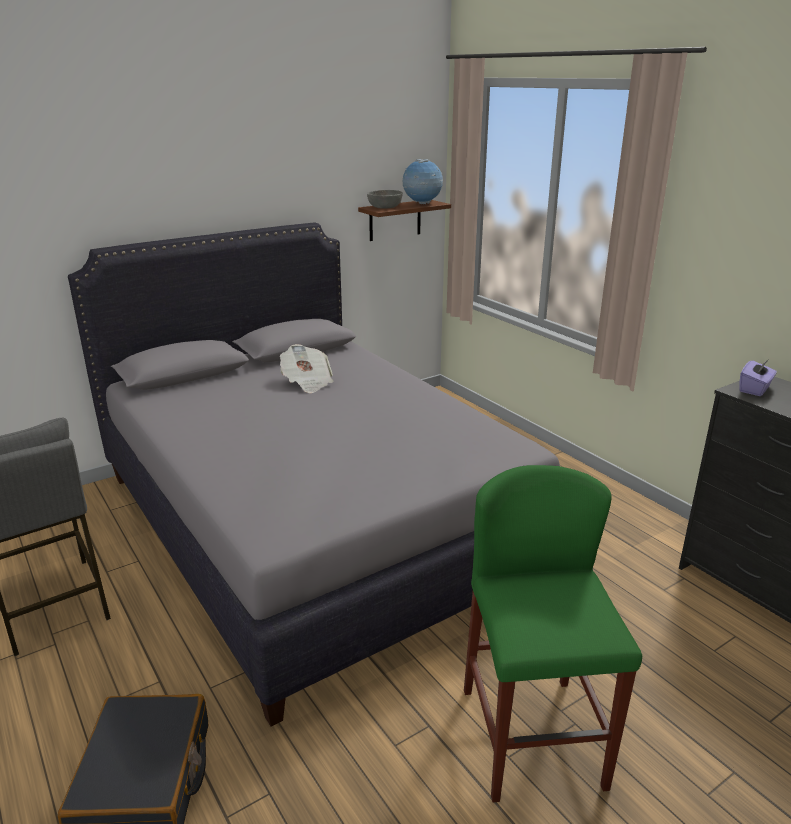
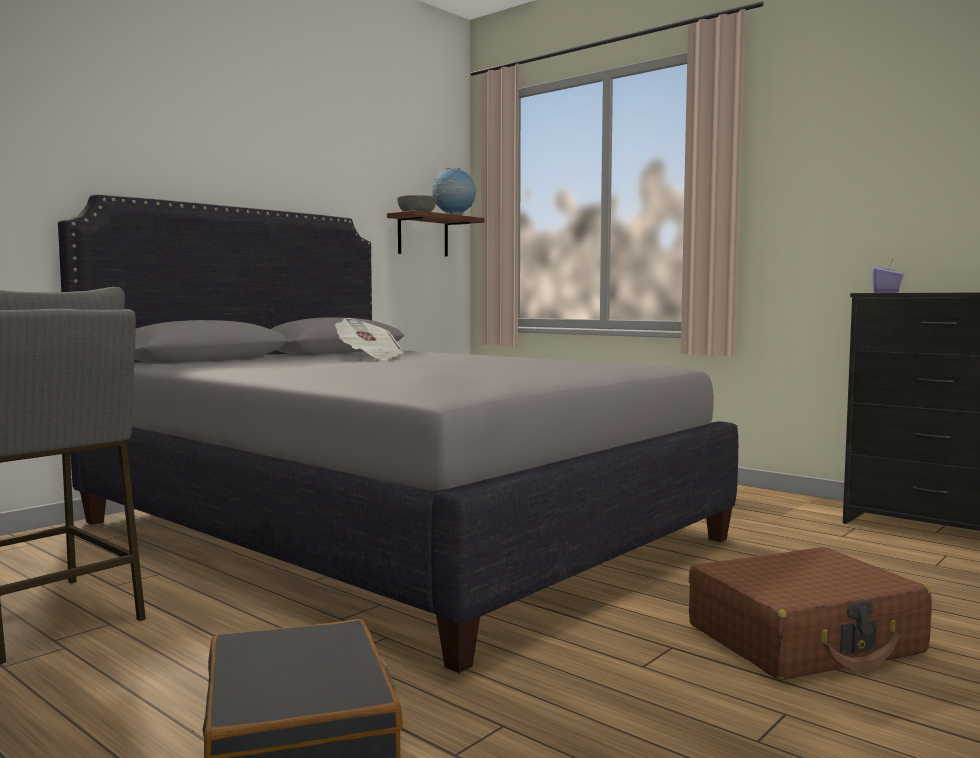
camera: 15 degrees left, 20 degrees down
(532, 737) = (805, 639): green stool -> brown suitcase

